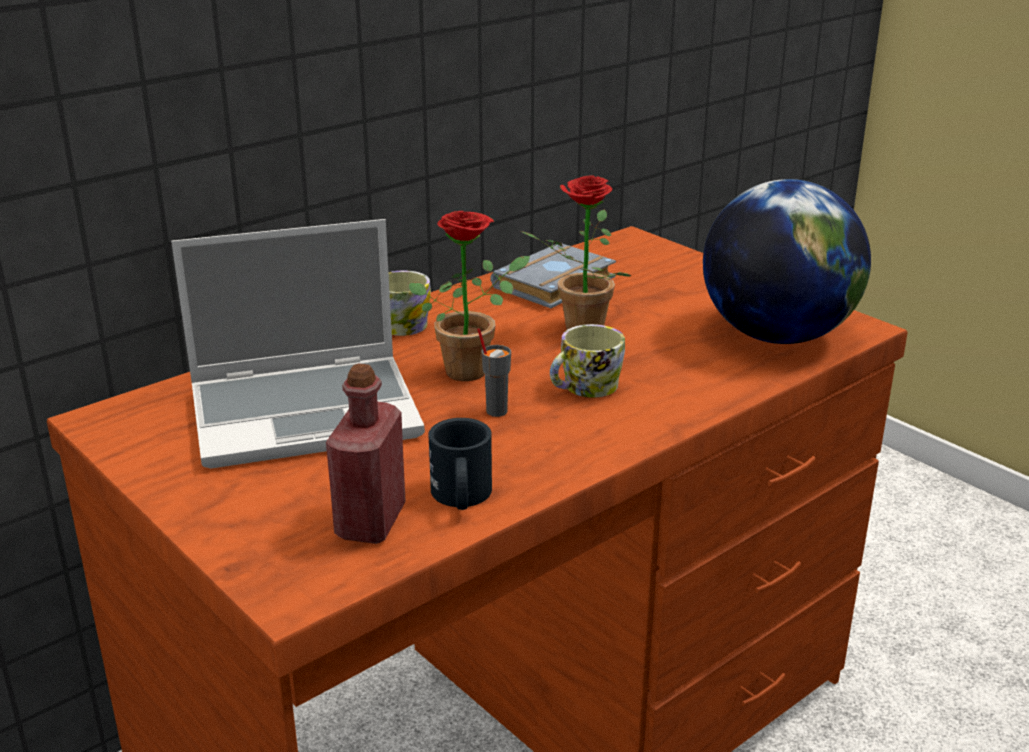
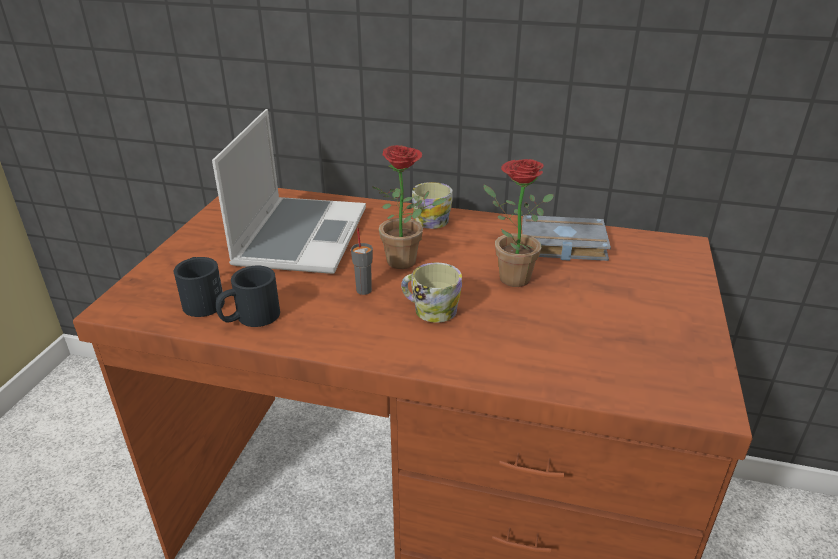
camera: 55 degrees right, 5 degrees up
(307, 412) = (300, 236): laptop -> laptop turned 120 degrees counterclockwise
(370, 522) = (202, 300): red bottle -> black mug
(777, 335) = (626, 364): globe -> none

